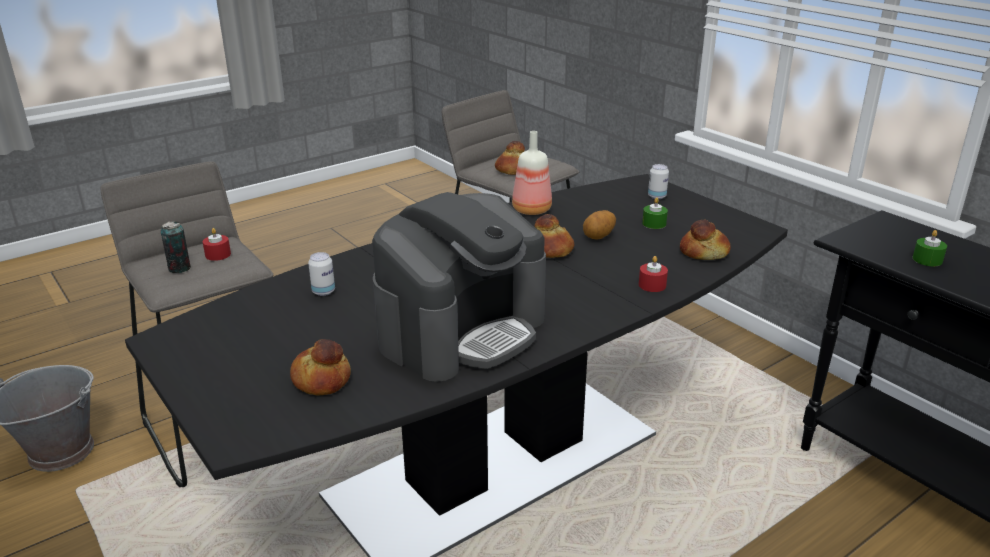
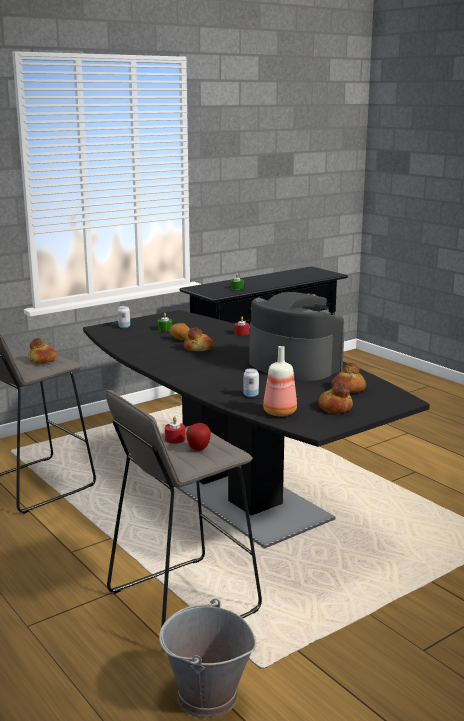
camera: 90 degrees left, 10 degrees down
(179, 268) = (198, 449): can -> apple
(530, 210) = (135, 352): bottle -> bottle (280, 413)
(704, 253) = (205, 323): bread -> bread (335, 408)

